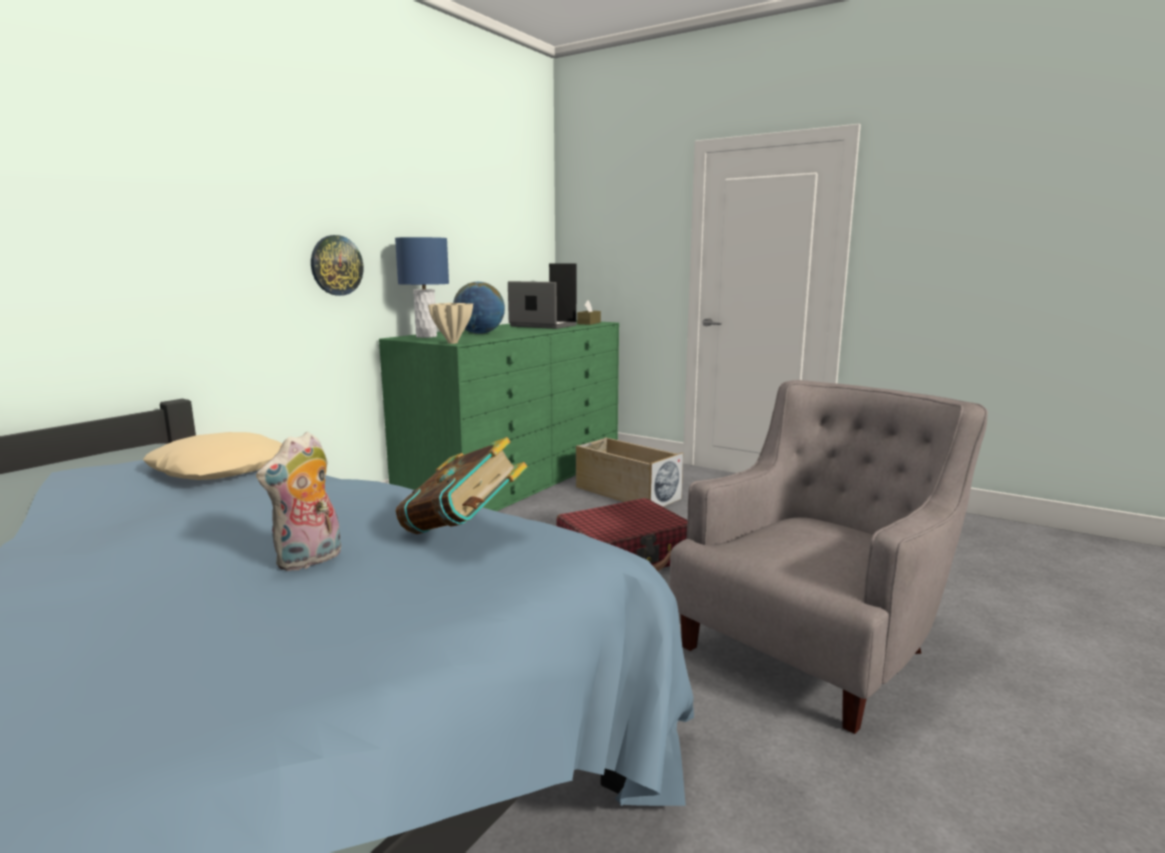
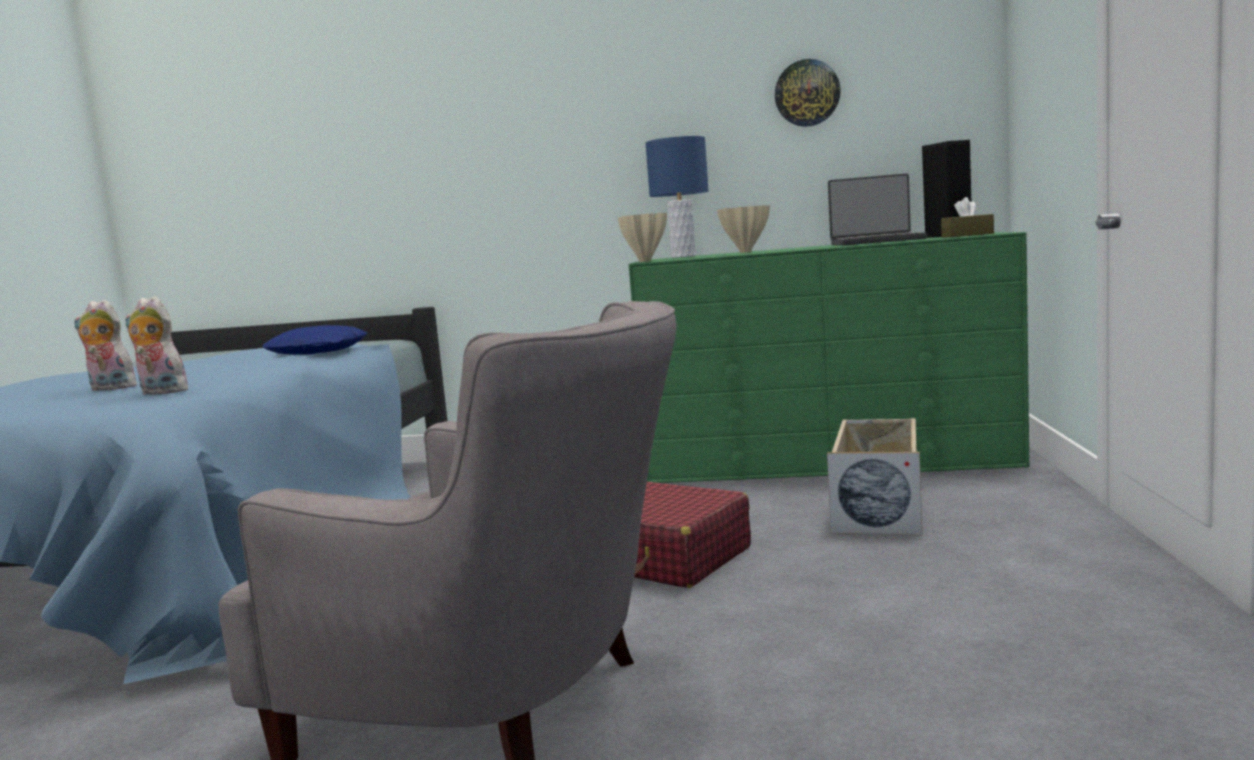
camera: 65 degrees right, 5 degrees down
(221, 469) = (319, 352): beige pillow -> blue pillow
(336, 265) = (593, 182): wall clock -> wall clock (807, 93)
(462, 533) = (160, 393): book -> plush toy
(479, 333) = (744, 252): globe -> beige vase
(542, 326) = (877, 242): laptop -> laptop turned 90 degrees clockwise

